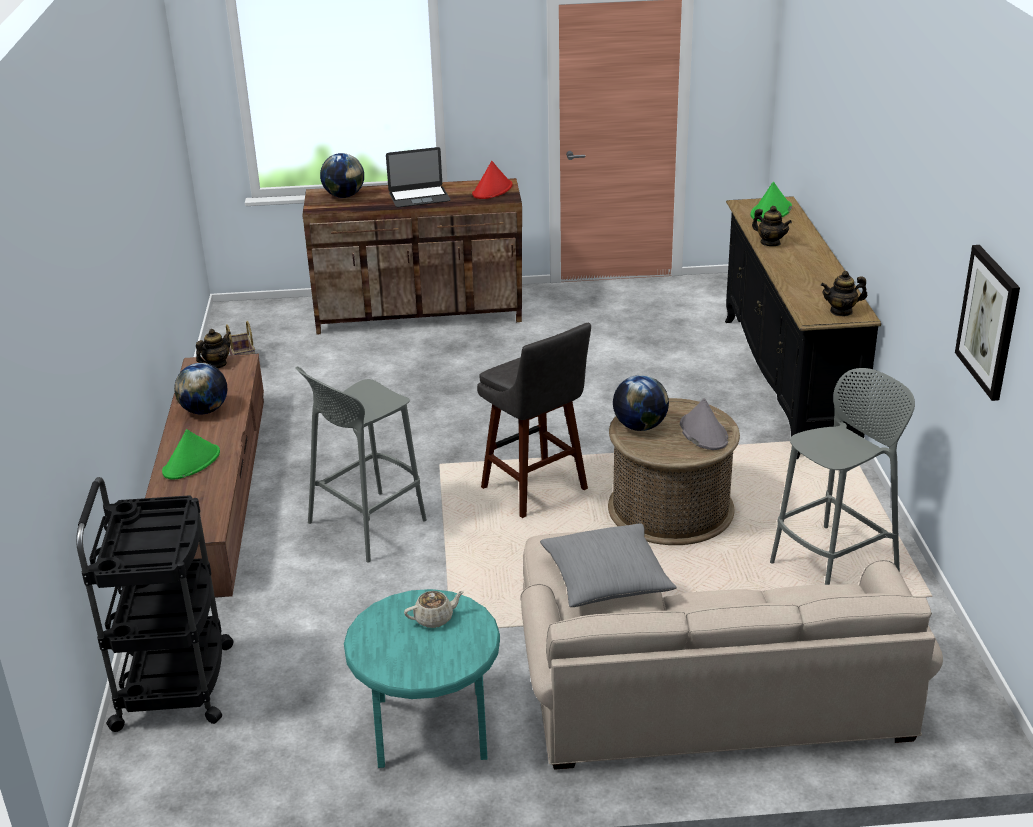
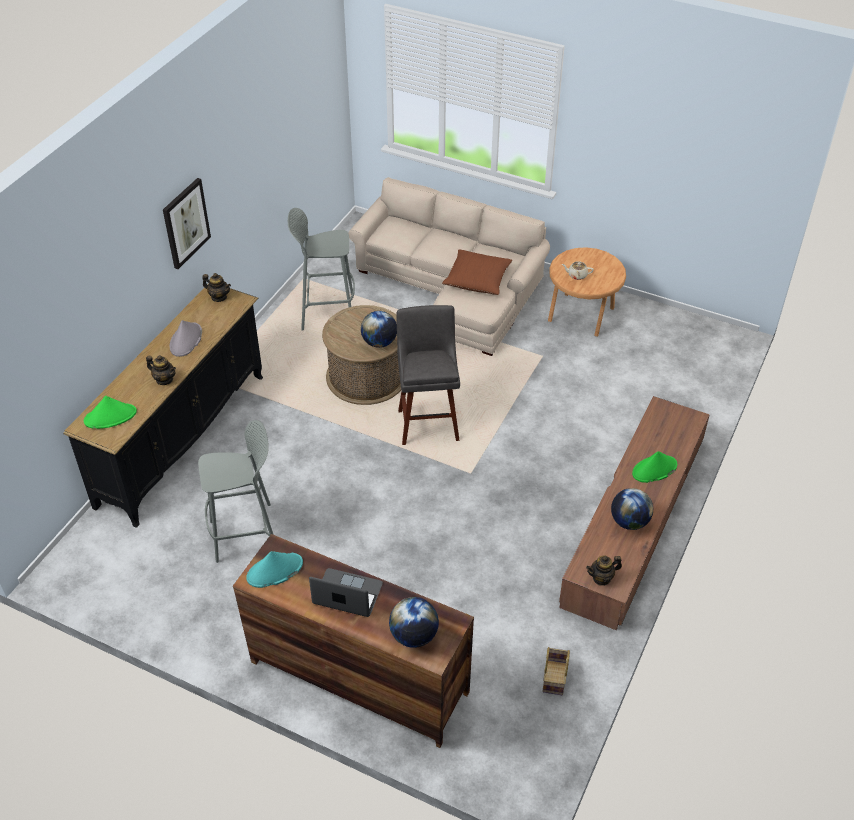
camera: 150 degrees left, 15 degrees up
(174, 686) = (695, 384): black cart -> none
(368, 525) = (546, 443): grey stool -> grey stool (247, 535)
(428, 728) = (582, 316): turquoise side table -> brown side table
(492, 190) = (274, 571): red hat -> turquoise hat
(606, 579) = (477, 279): grey pillow -> brown pillow
(703, 433) = (351, 322): grey hat -> grey hat (186, 340)
(770, 243) = (164, 380): teapot -> teapot turned 135 degrees clockwise
(989, 321) = (280, 139): picture -> picture (185, 223)

